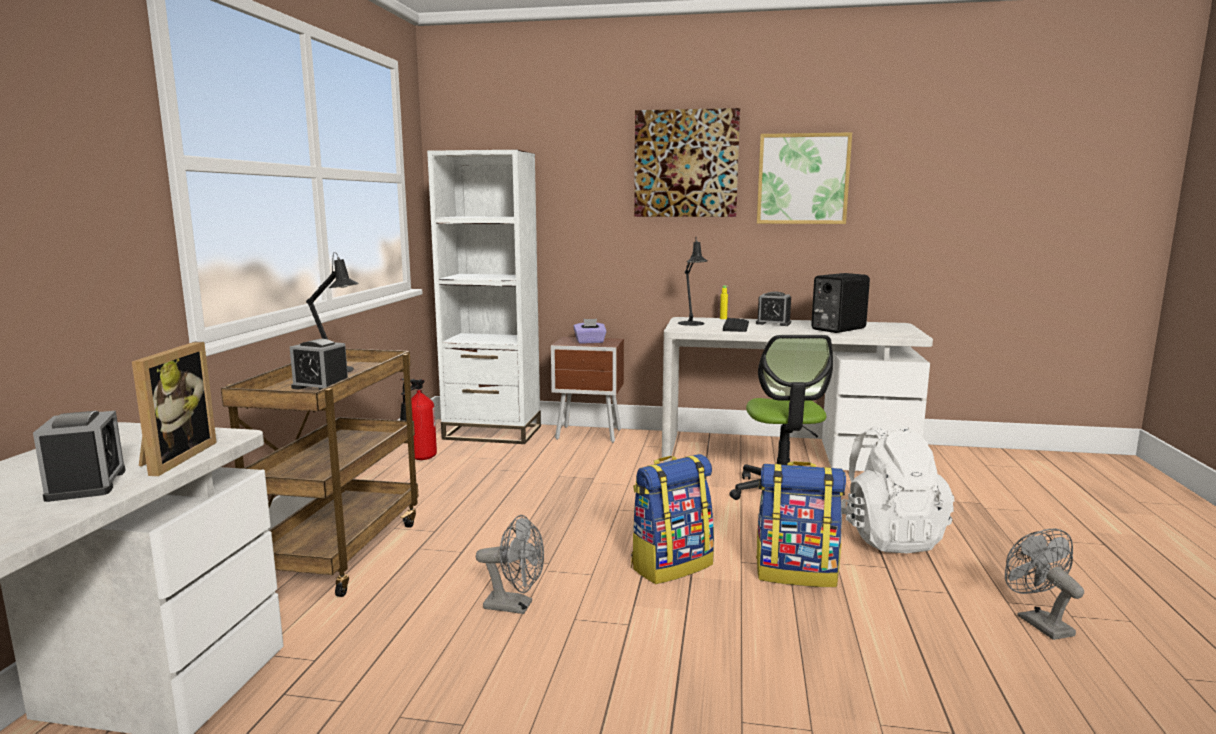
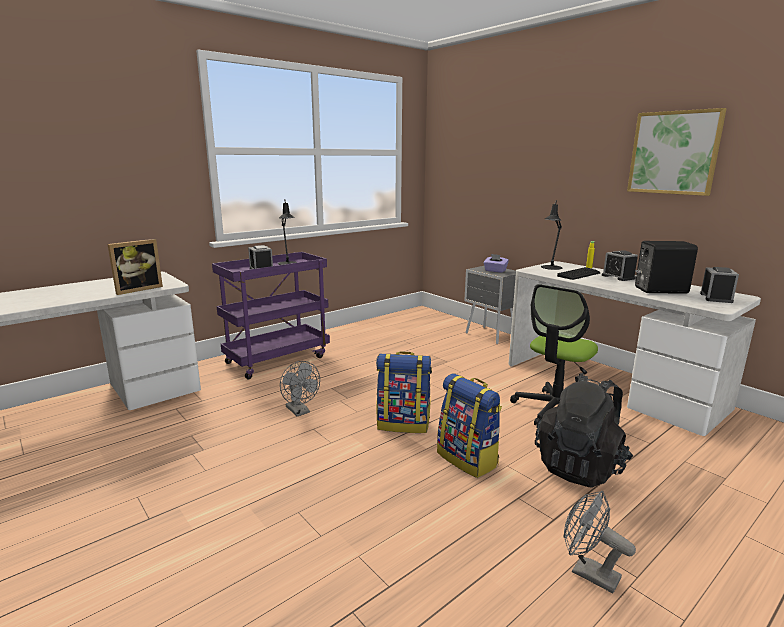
camera: 40 degrees right, 5 degrees up
(86, 484) = (97, 292): alarm clock -> alarm clock (716, 298)
(340, 551) = (277, 359): brown cart -> purple cart
(418, 458) = (378, 324): fire extinguisher -> none
(492, 433) = (437, 320): white bookcase -> none
(590, 435) = (490, 336): brown nightstand -> grey nightstand
(686, 164) = (579, 140): picture -> none
(887, 537) = (580, 466): white backpack -> black backpack
(1038, 622) = (588, 572): grey fan -> grey fan turned 75 degrees counterclockwise

